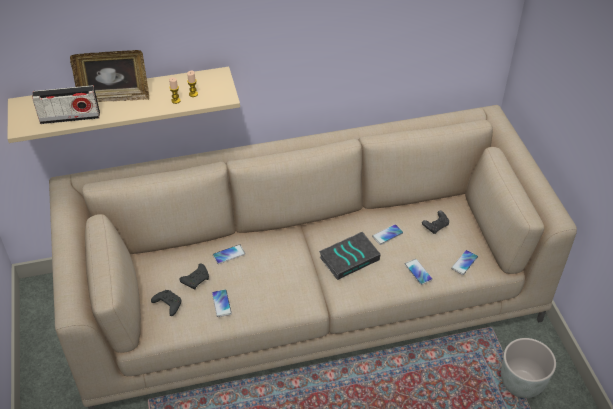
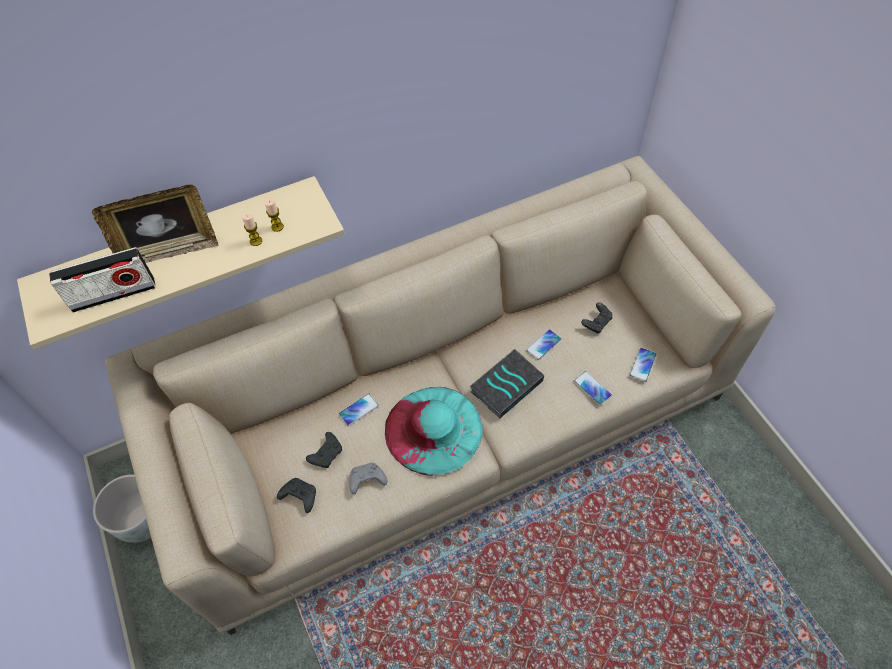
camera: 10 degrees left, 10 degrees up
(221, 303) = (366, 480): phone -> grey game controller
(283, 278) = (433, 429): none -> turquoise hat
(521, 384) = (716, 482): grey planter -> grey planter (143, 522)

